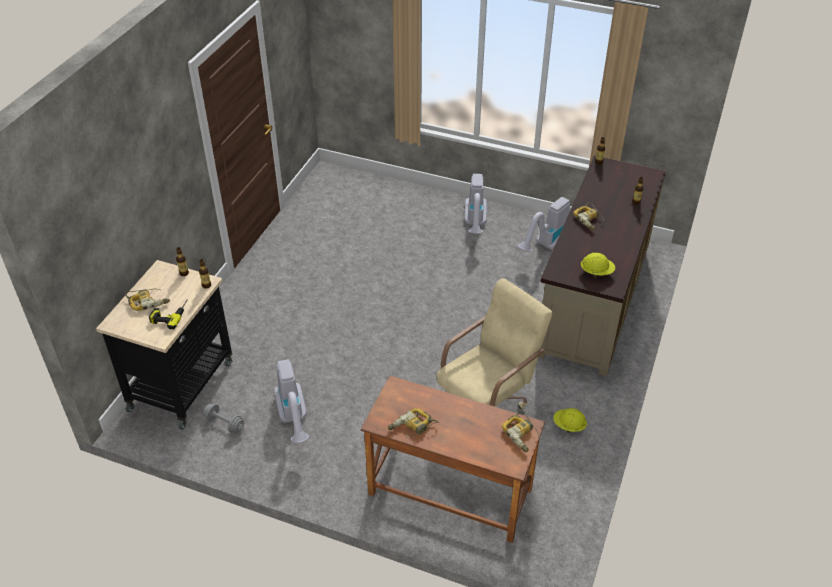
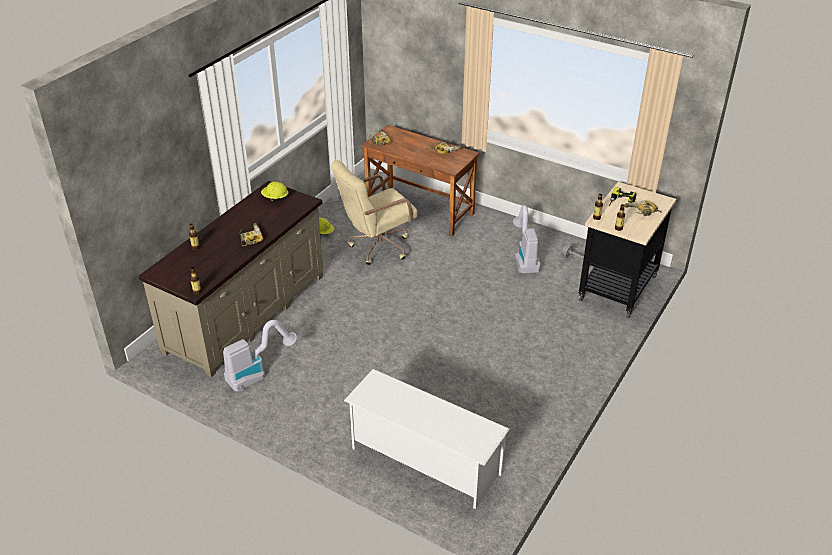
camera: 170 degrees left, 5 degrees down
(377, 199) = (424, 461): none -> white shoe rack
(475, 224) = (319, 409): vacuum cleaner -> none

